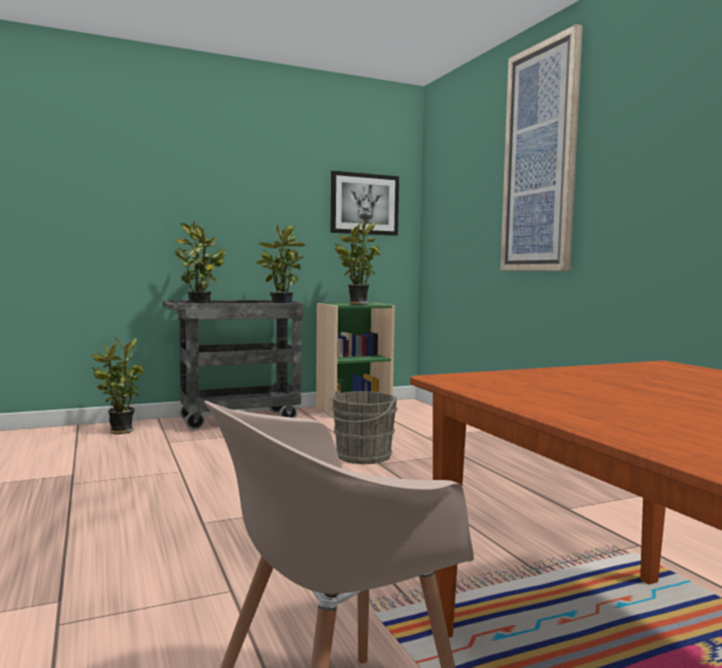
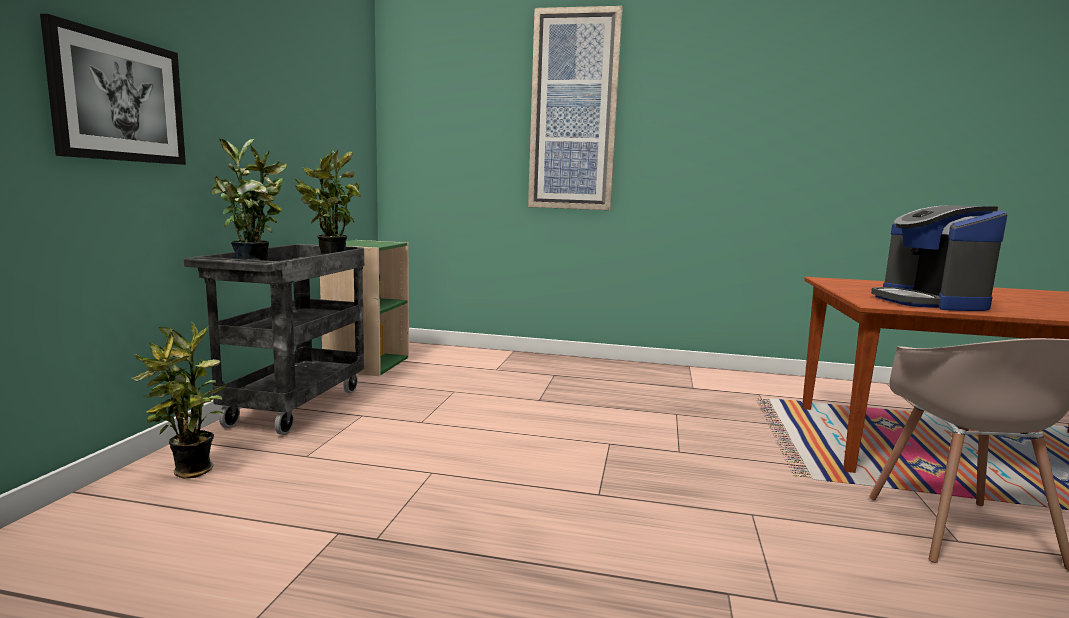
camera: 55 degrees left, 5 degrees up
(356, 304) = (375, 244): potted plant -> none
(361, 457) = (512, 400): grey bucket -> none
(364, 204) = (343, 123): picture -> picture (119, 99)
(562, 392) = (929, 302): none -> coffee machine

